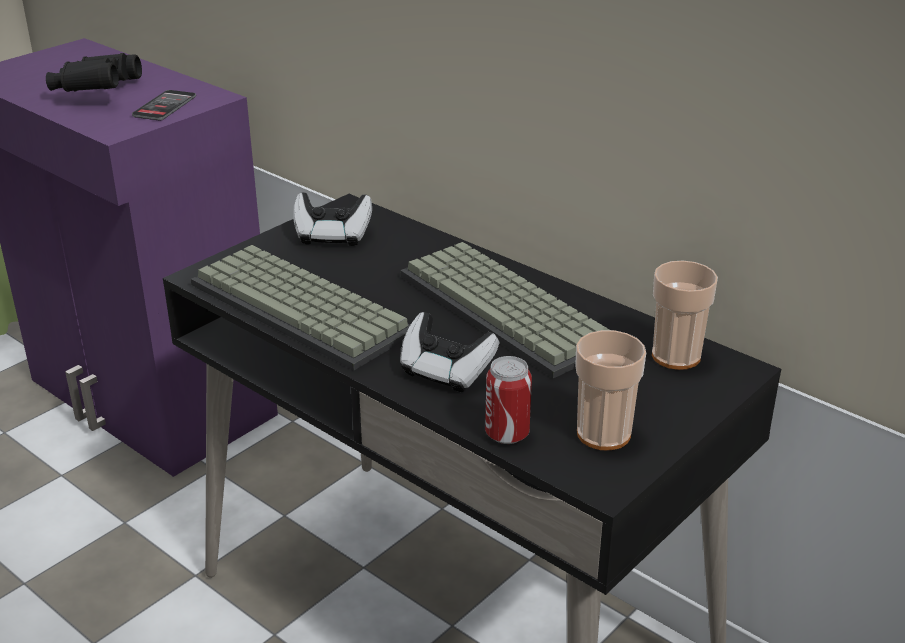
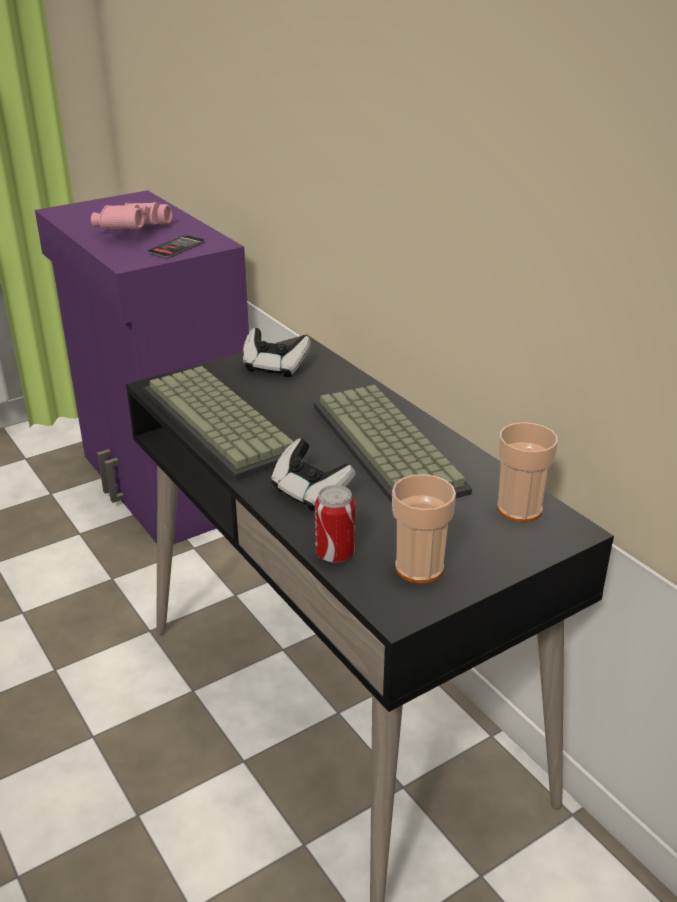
camera: 15 degrees right, 0 degrees up
(97, 93) = (131, 233): black binoculars -> pink binoculars

